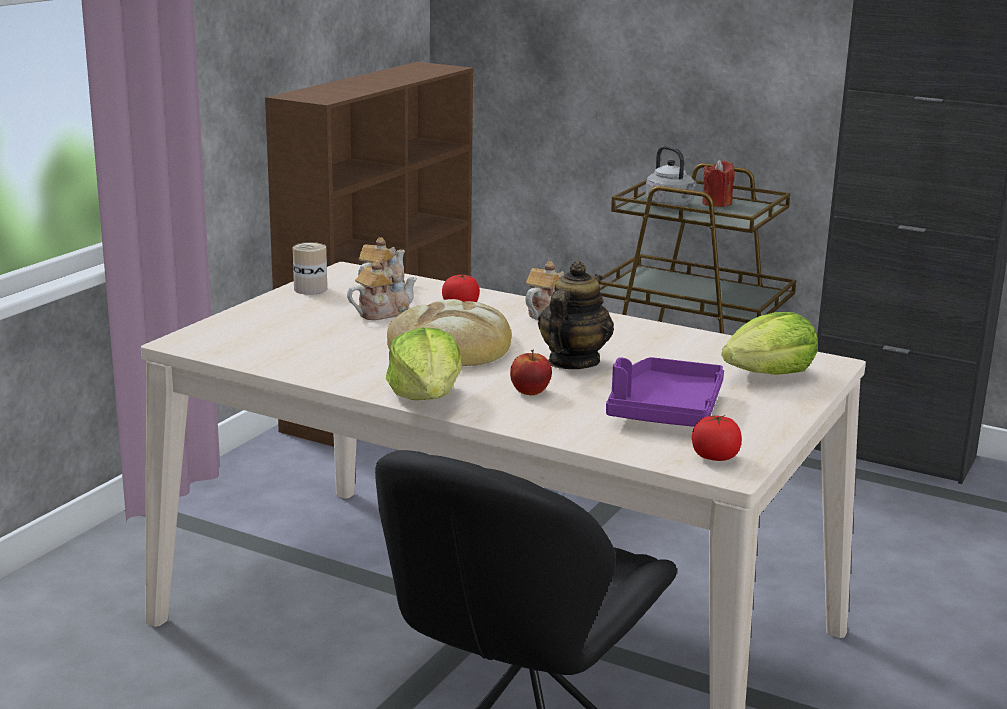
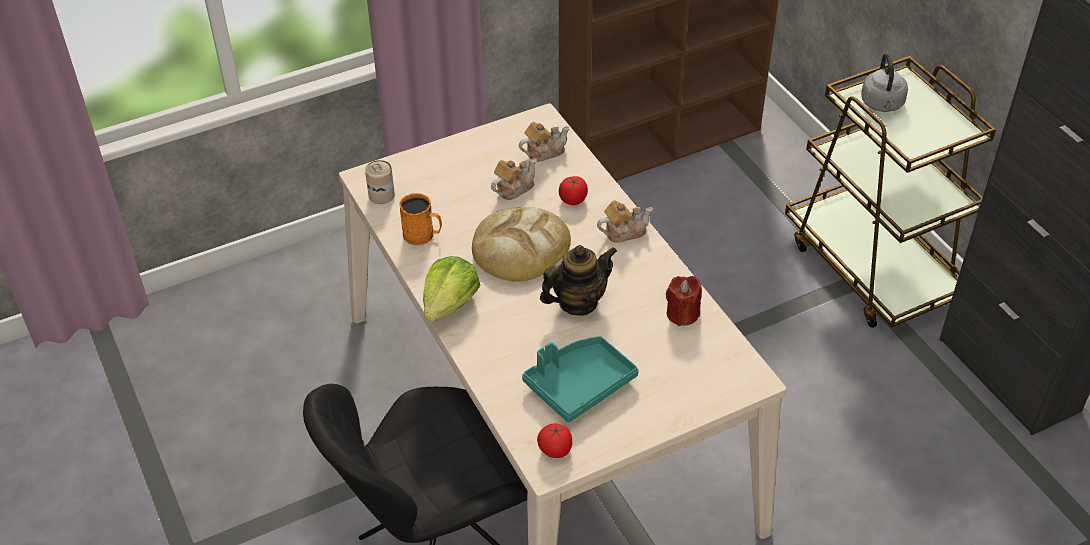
camera: 35 degrees right, 25 degrees up
(310, 289) = (496, 137): can -> can (381, 195)
(318, 362) = (422, 235): none -> orange mug
(382, 313) = (514, 188): teapot -> teapot turned 45 degrees counterclockwise
(530, 392) = (516, 326): apple -> none
(665, 410) = (579, 384): purple tray -> turquoise tray
(717, 203) = (929, 114): red candle -> red candle (682, 314)
(769, 374) = (695, 375): lettuce -> none

